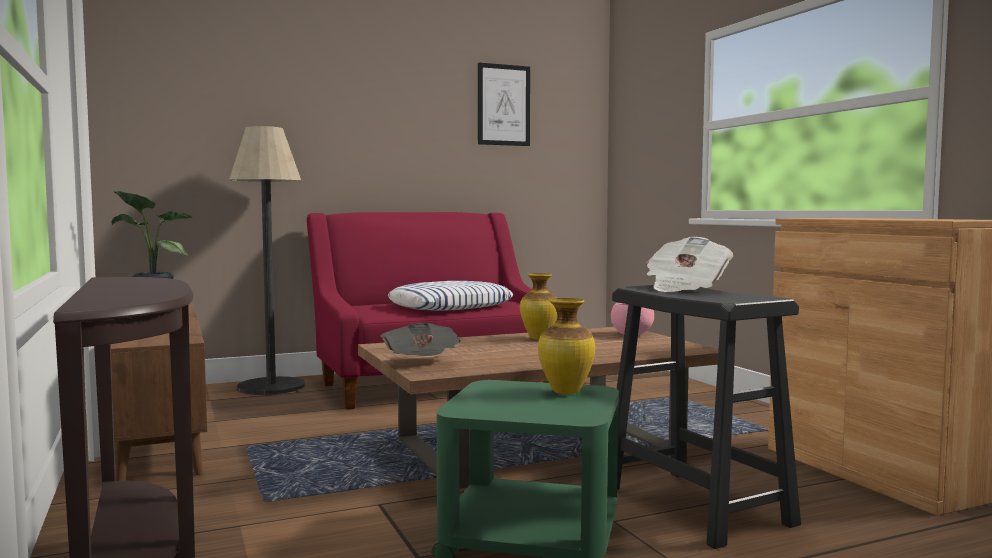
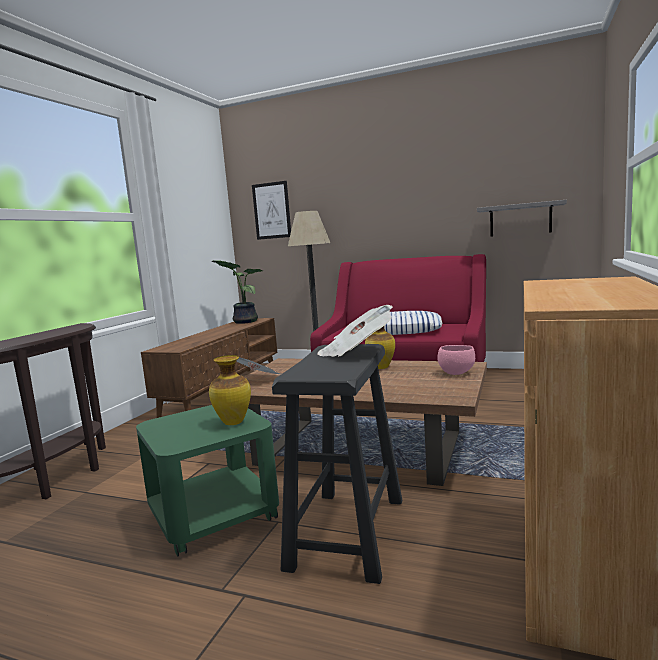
camera: 45 degrees right, 5 degrees up
(503, 105) = (490, 165): picture -> picture (271, 210)
(534, 174) = (520, 219): none -> grey shelf

